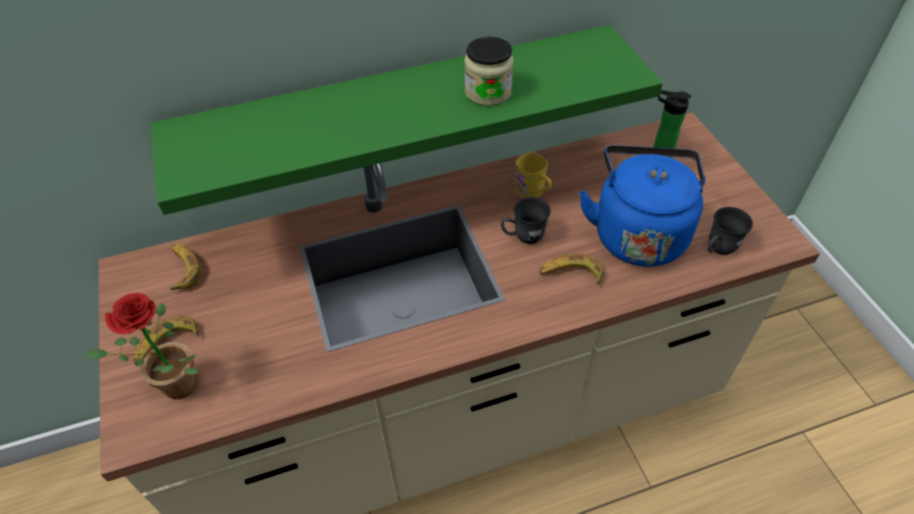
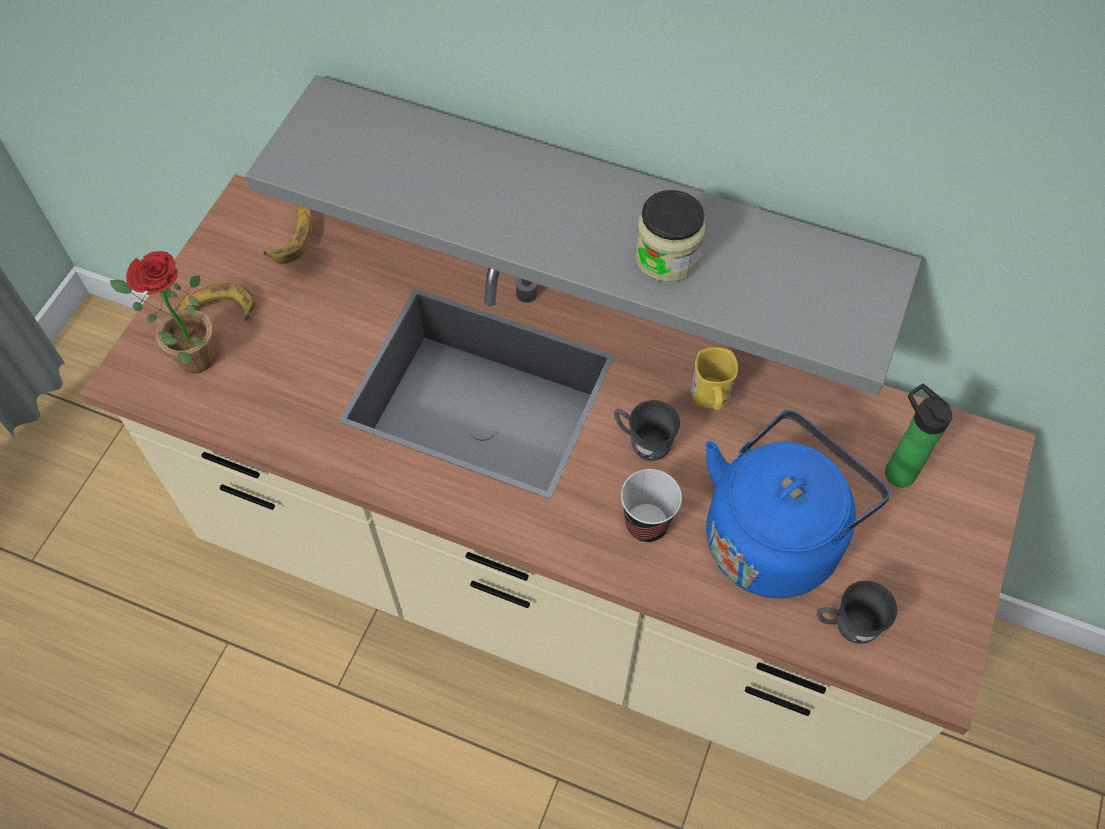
camera: 40 degrees right, 10 degrees up
(399, 109) = (600, 204): green shelf -> grey shelf
(570, 274) = (646, 524): banana -> cup

